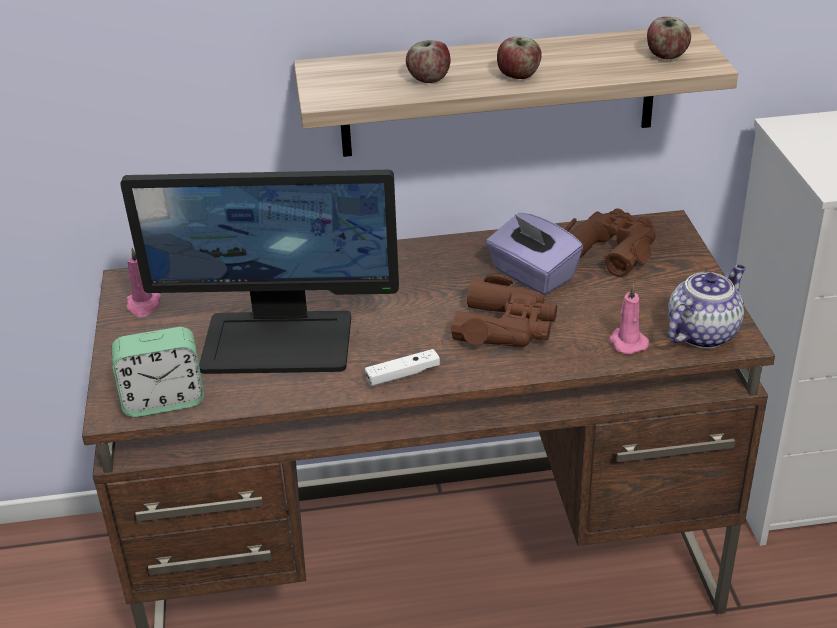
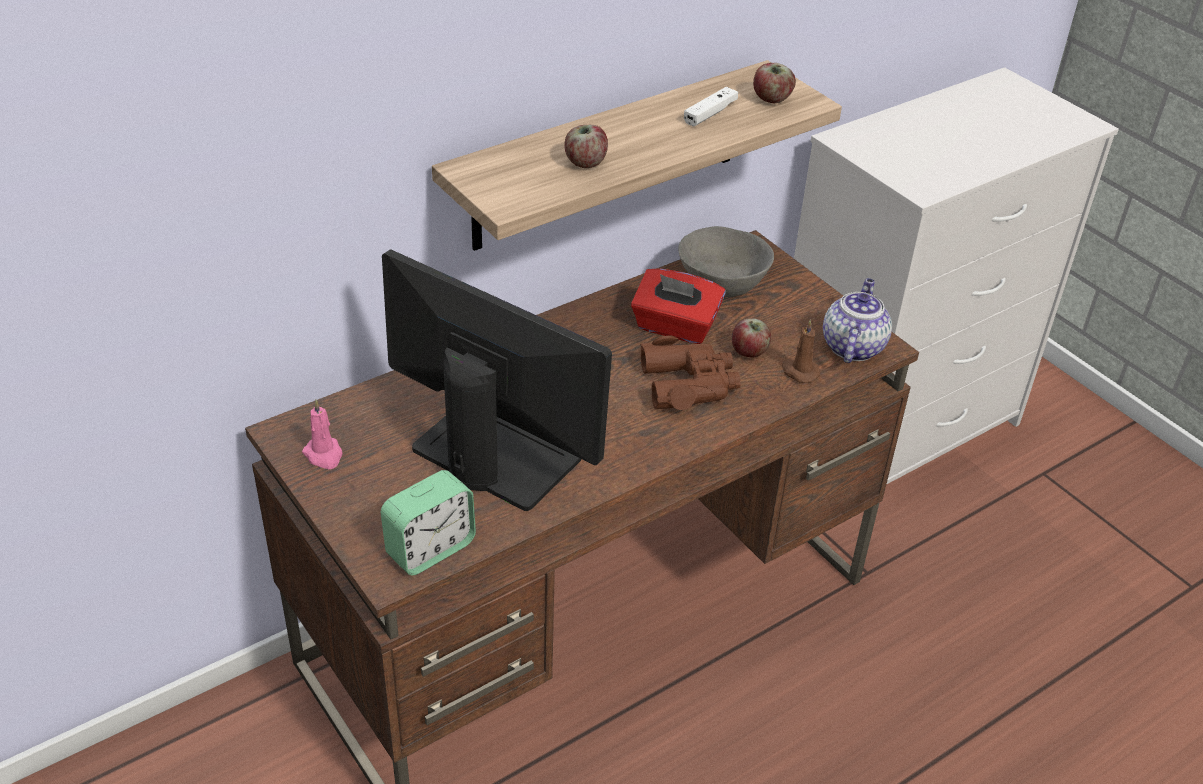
camera: 30 degrees left, 5 degrees up
(279, 341) = (493, 455): monitor -> monitor turned 120 degrees counterclockwise
(403, 375) = (635, 456): white game controller -> white game controller (710, 113)
(518, 76) = (664, 145): apple -> apple (749, 352)
(532, 275) = (675, 327): purple tissue box -> red tissue box
(611, 249) = (723, 284): brown binoculars -> grey bowl
(626, 342) = (799, 371): pink candle -> brown candle

